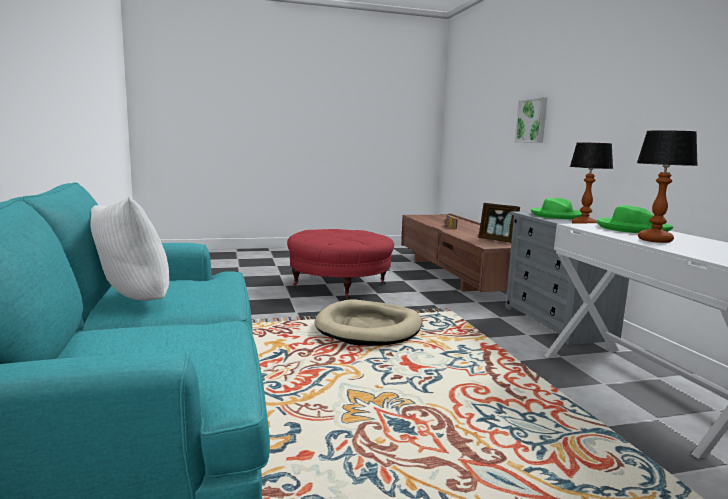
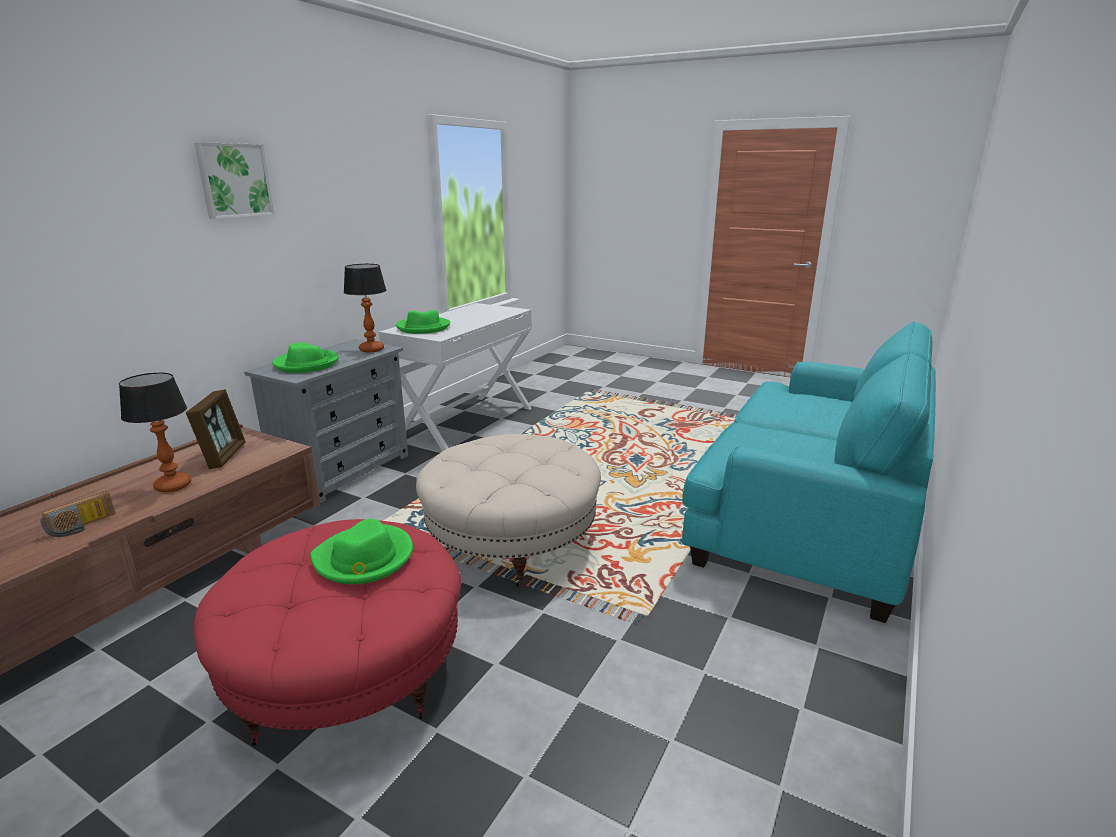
camera: 135 degrees left, 10 degrees up
(130, 301) = (820, 451): white pillow -> none
(340, 236) = (364, 558): none -> green hat
(369, 328) = (511, 539): beige dog bed -> beige ottoman
(532, 121) = (103, 253): picture -> picture (234, 180)
(655, 240) = (471, 321): table lamp -> table lamp (174, 485)

